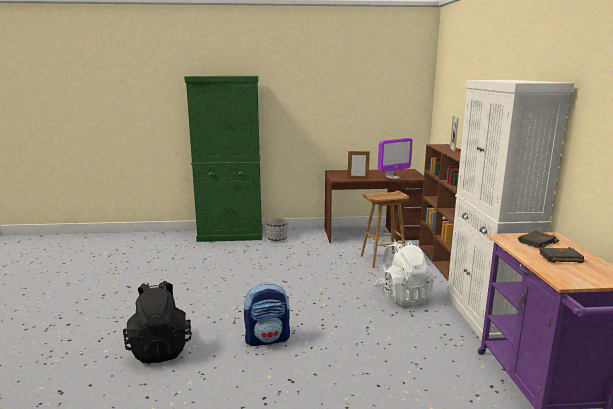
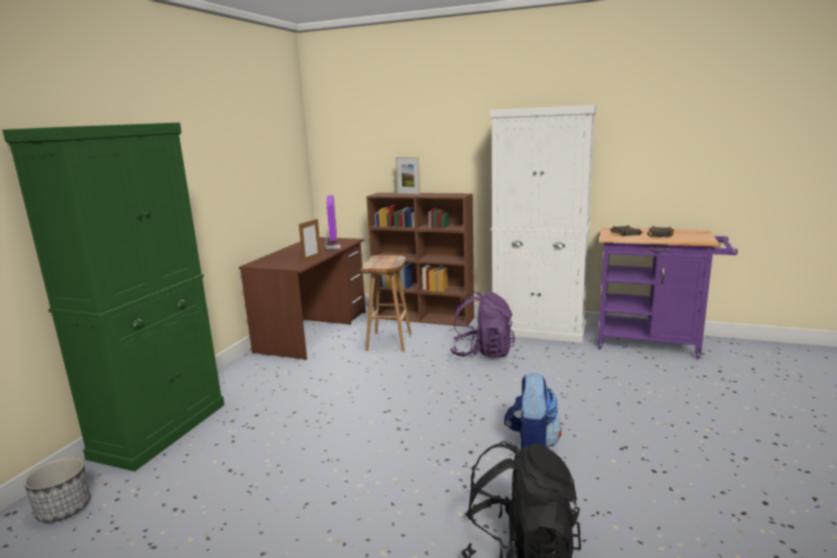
camera: 65 degrees left, 0 degrees up
(277, 238) = (237, 392): planter -> planter (64, 508)
(403, 296) = (482, 353): white backpack -> purple backpack

